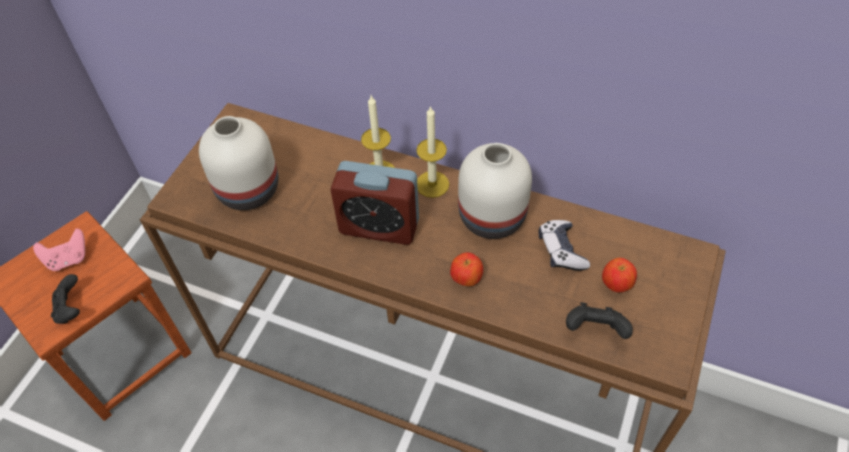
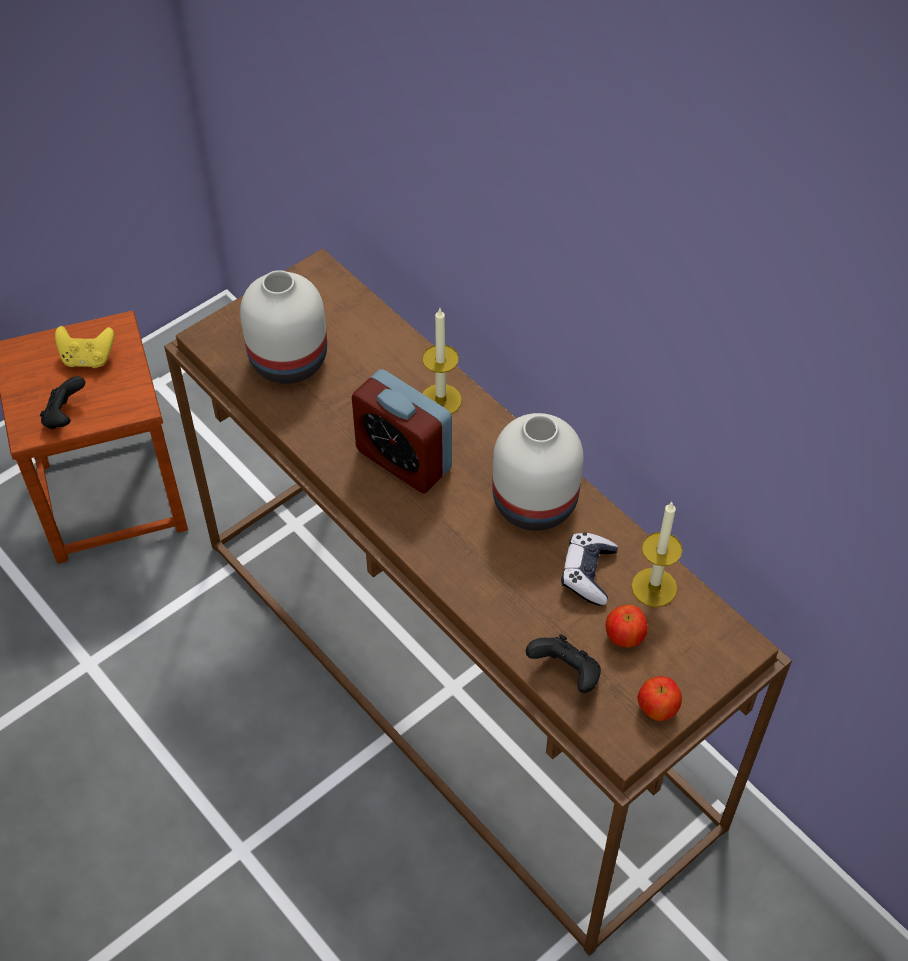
camera: 25 degrees right, 0 degrees up
(68, 259) = (88, 359): pink game controller -> yellow game controller
(432, 184) = (491, 437): candle -> candle (654, 587)
(466, 279) = (462, 557): apple -> apple (657, 709)

